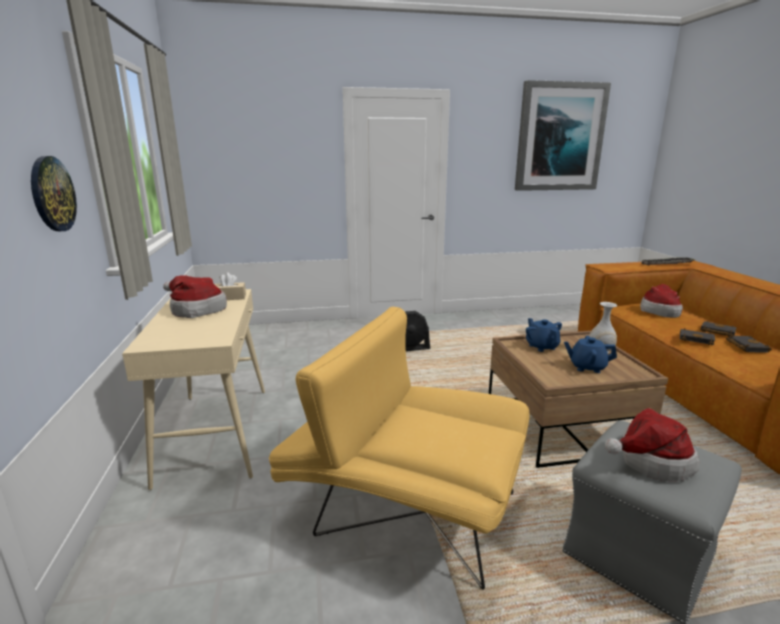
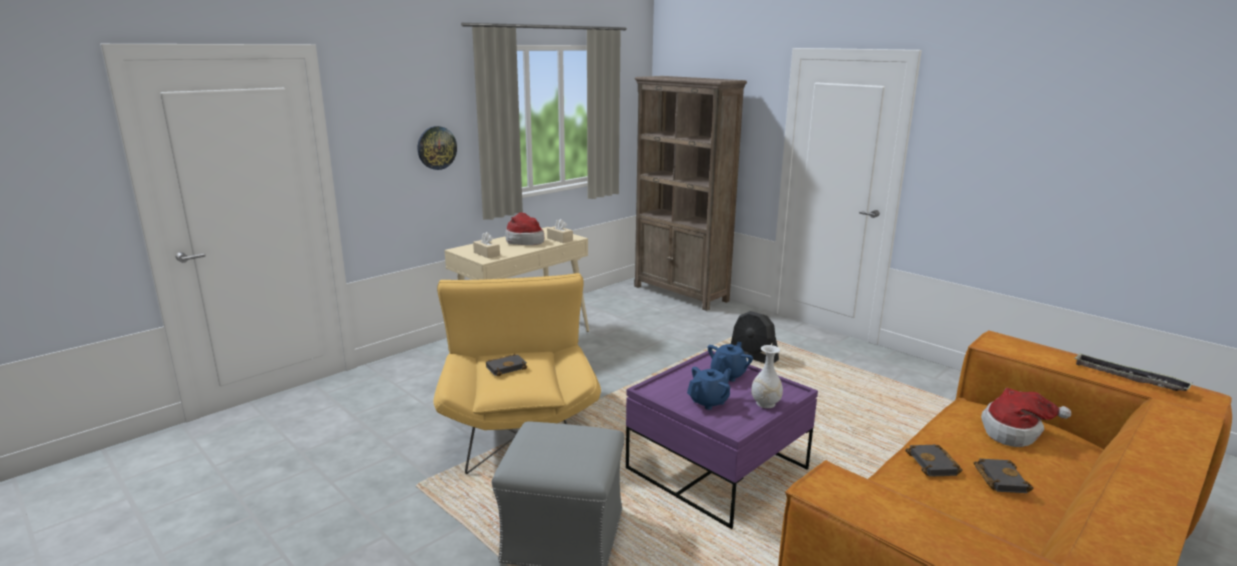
camera: 55 degrees right, 0 degrees up
(199, 335) = (486, 254): none -> beige tissue box
(267, 331) = (681, 294): none -> brown bookcase
(559, 137) = (1105, 127): picture -> none
(562, 426) = (717, 469): brown coffee table -> purple coffee table
(587, 367) = (709, 401): blue teapot -> blue teapot turned 75 degrees clockwise
(649, 460) = (552, 442): hat -> none
(745, 346) = (970, 501): black book -> black book (506, 367)

